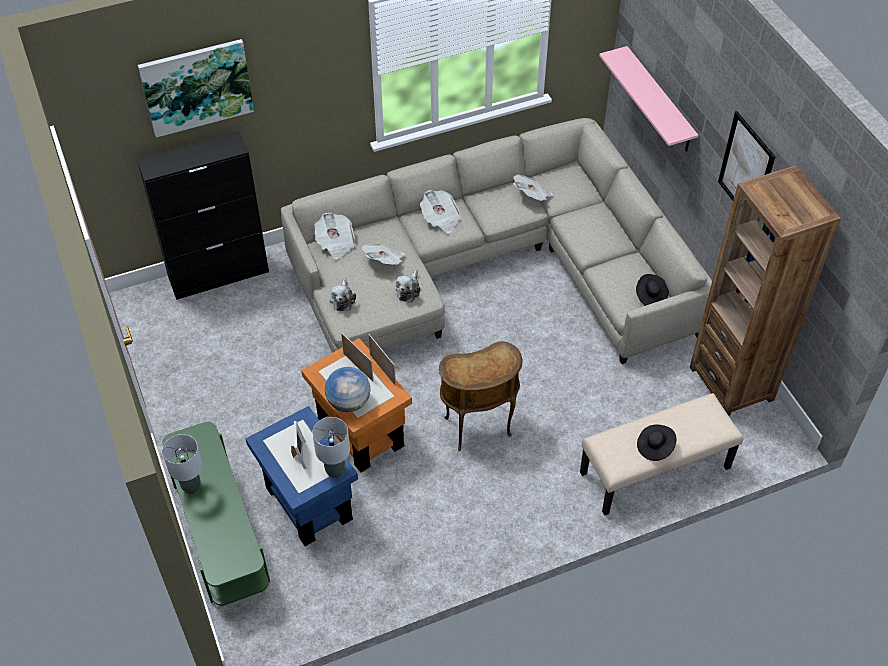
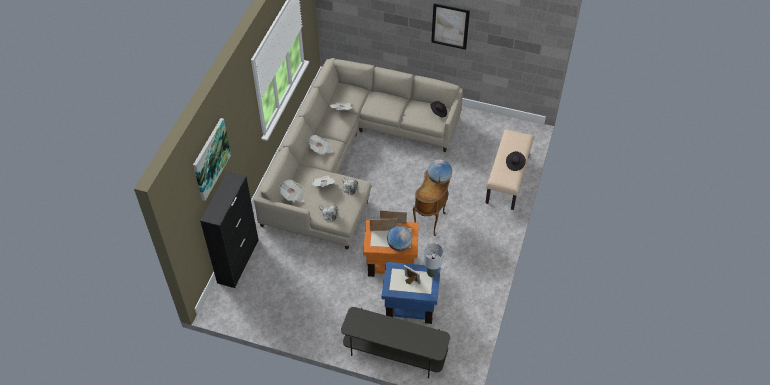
camera: 50 degrees left, 0 degrees up
(192, 487) = (381, 336): grey table lamp -> none
(221, 533) = (394, 352): green tv stand -> grey tv stand
(499, 366) = (439, 179): none -> globe
(659, 101) = (368, 26): pink shelf -> none
(731, 383) = (490, 125): brown bookcase -> none

